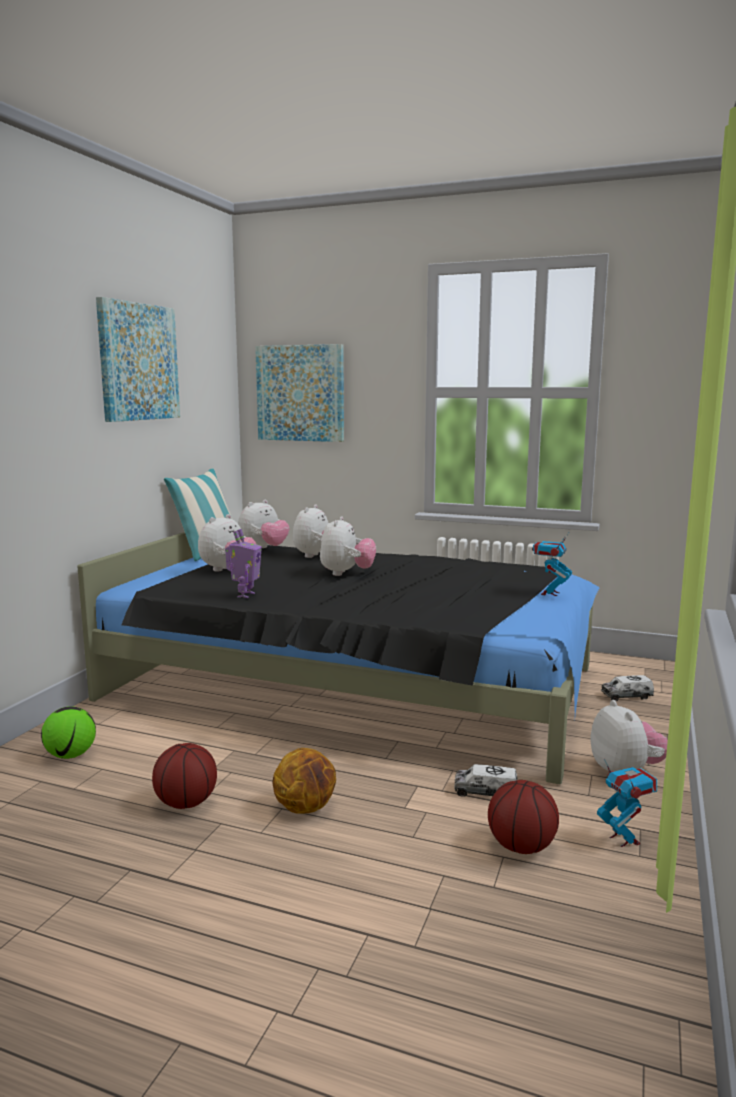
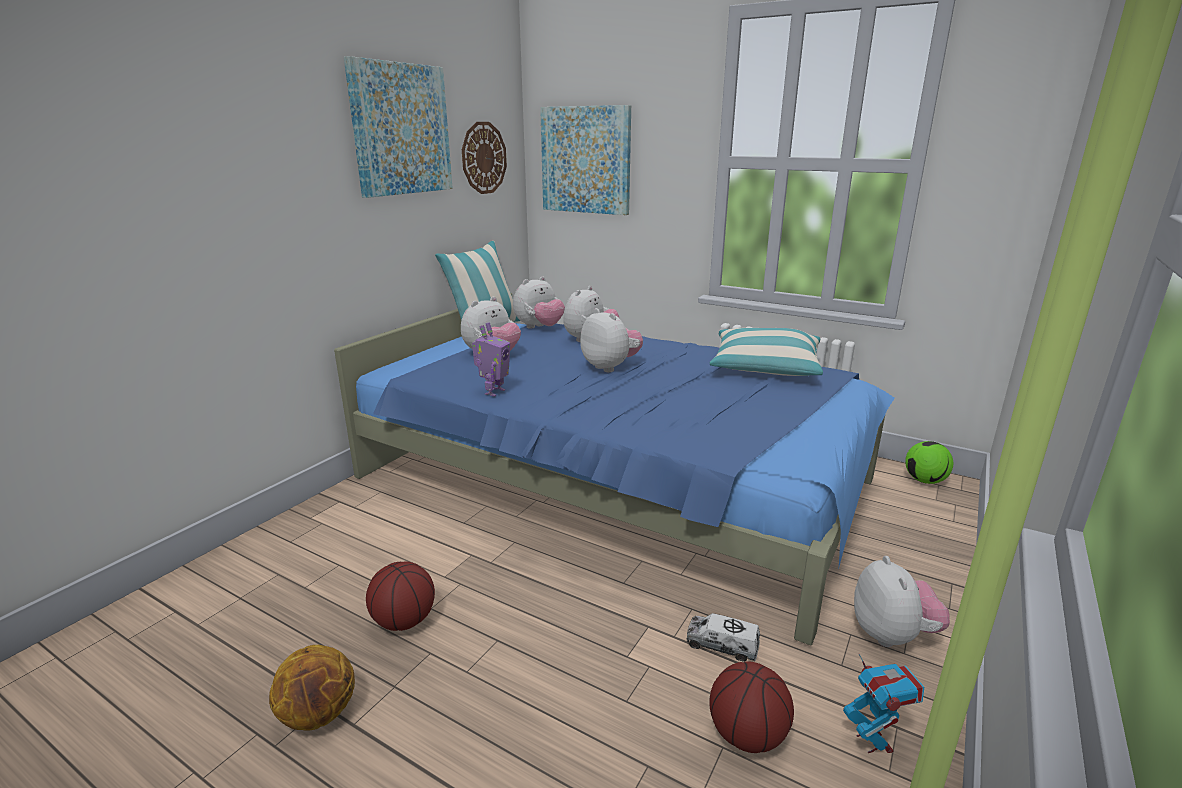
camera: 10 degrees right, 10 degrees up
(71, 755) = (316, 544): football -> football (925, 480)
(205, 390) = (483, 158): none -> wall clock
(306, 808) = (522, 643): basketball -> basketball (319, 714)
(346, 573) = (610, 367): plush toy -> plush toy turned 60 degrees counterclockwise
(356, 683) = (617, 479): black bed -> blue bed
(486, 567) = (765, 366): none -> pillow
(550, 593) = (830, 412): toy robot -> none
(626, 696) = (911, 523): toy truck -> none

